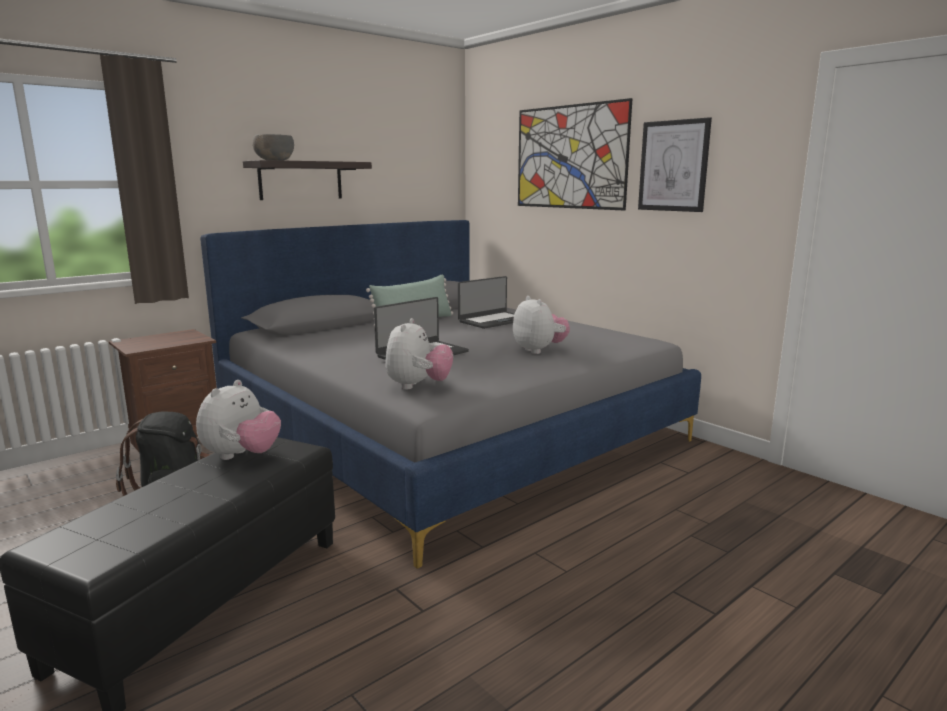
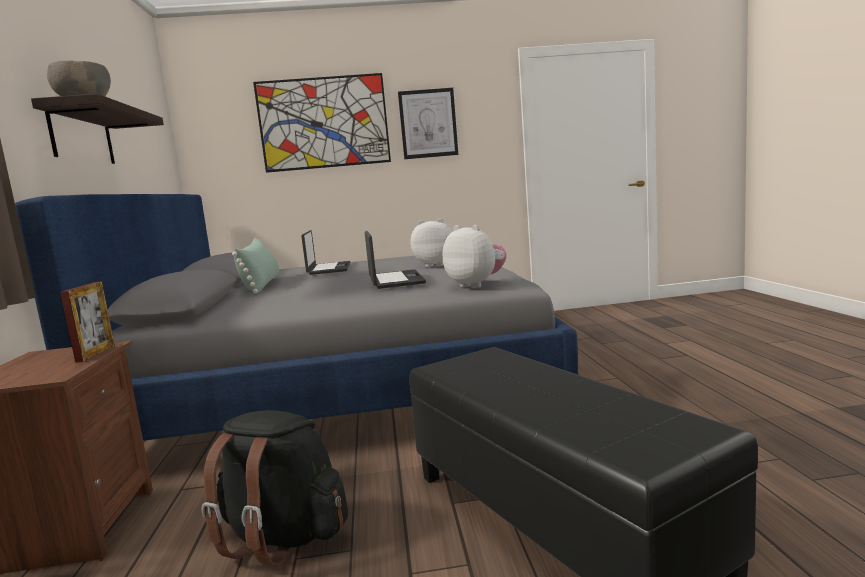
camera: 55 degrees left, 5 degrees down
(182, 342) = (96, 353): none -> picture frame
(241, 456) = (476, 373): plush toy -> none

